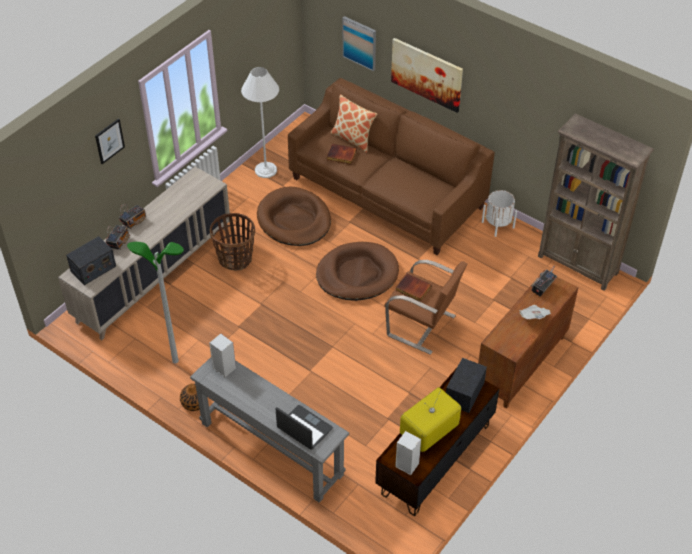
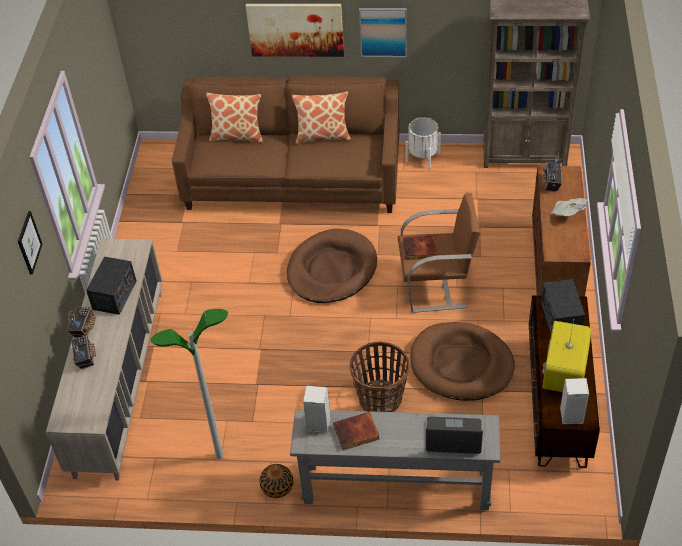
camera: 30 degrees left, 0 degrees up
(93, 269) = (80, 401): radio -> radio (114, 295)
(235, 259) = (194, 318): basket -> basket (380, 398)
(265, 170) = (150, 215): white floor lamp -> none
(294, 220) = (222, 249): brown dog bed -> brown dog bed (461, 364)
(341, 156) = (240, 157): book -> book (356, 433)
(359, 43) = (200, 28): picture -> picture (383, 31)
(413, 168) = (323, 136): none -> pillow

